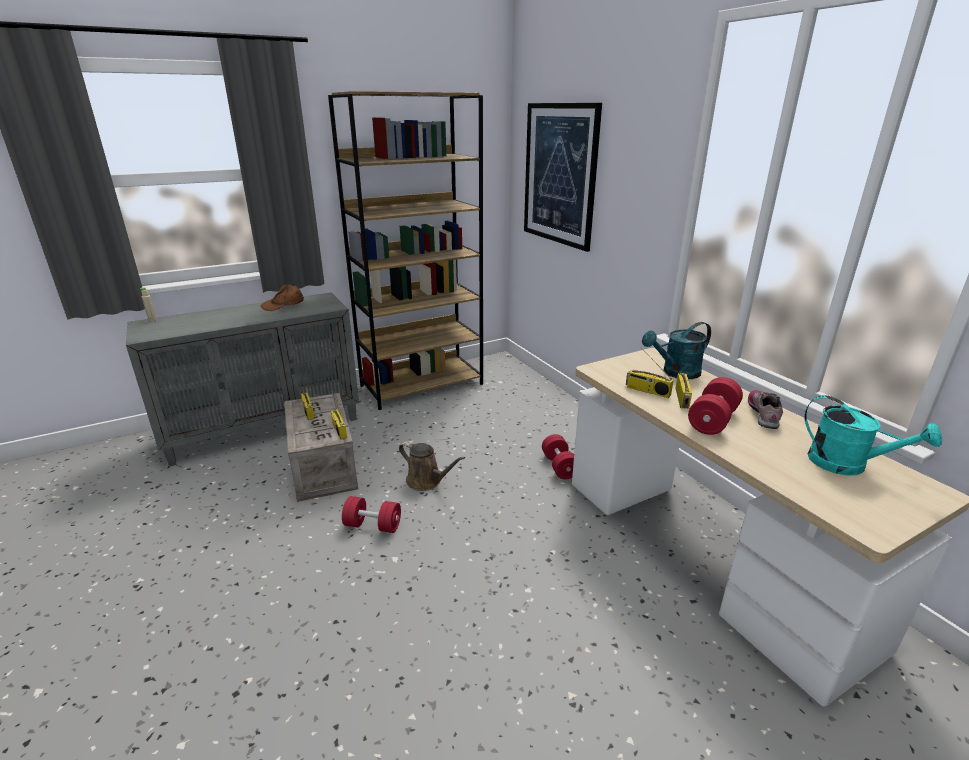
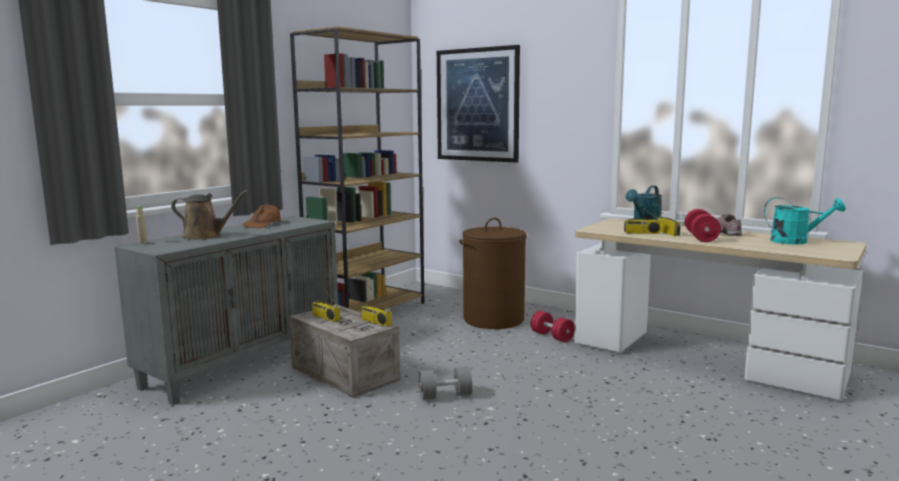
camera: 25 degrees left, 15 degrees down
(373, 525) = (445, 396): red dumbbell -> grey dumbbell
(427, 481) = (455, 364): brown watering can -> brown watering can (205, 236)
(525, 424) = (493, 319): none -> brown laundry basket

